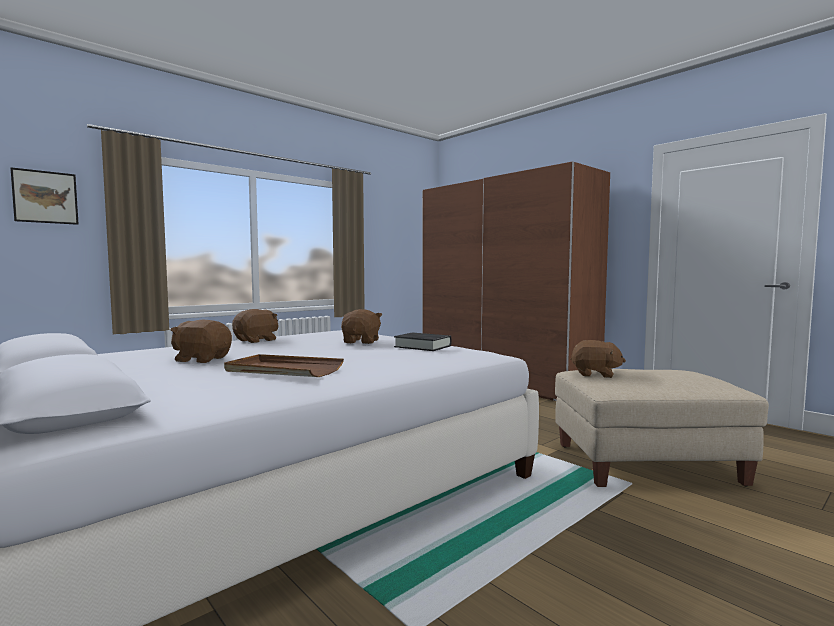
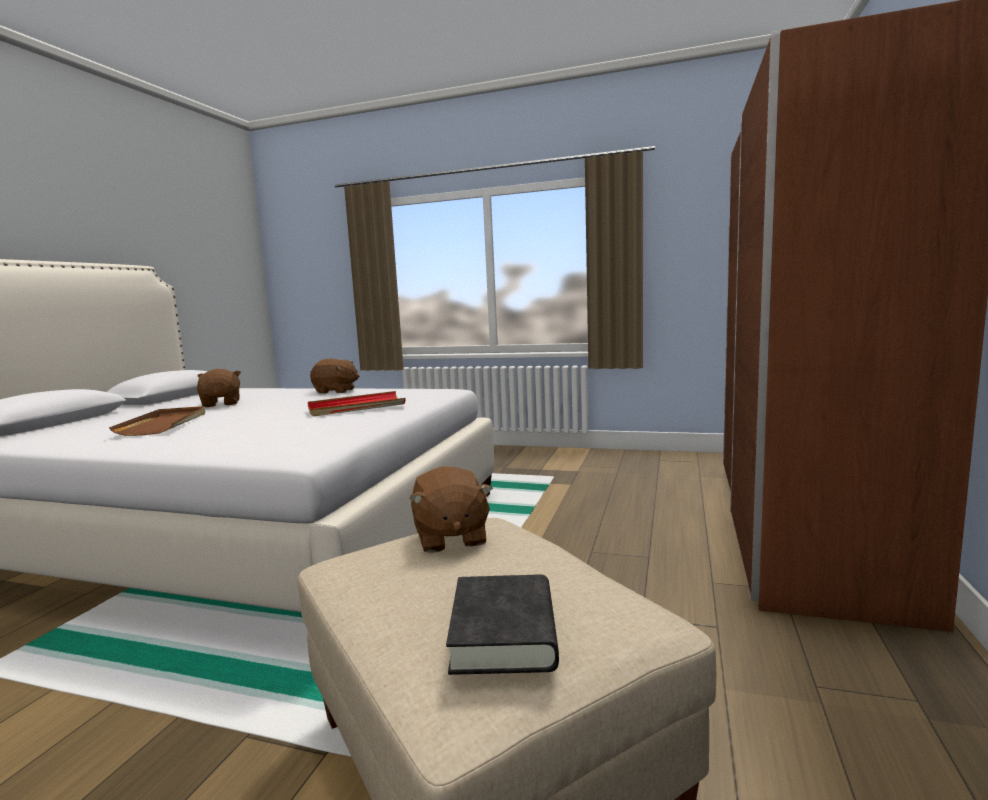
camera: 60 degrees right, 5 degrees up
(45, 197) = (322, 254): picture -> none
(361, 341) = (355, 407): brown plush toy -> red tray
(422, 346) = (320, 425): black book -> black book (504, 633)

